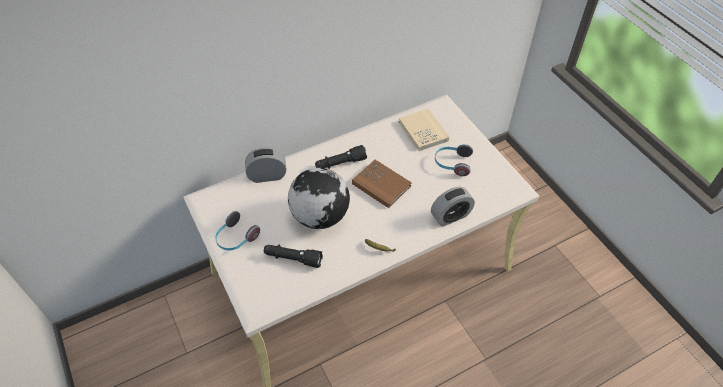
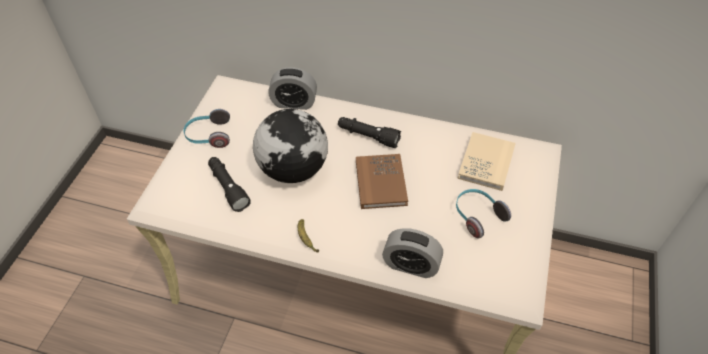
camera: 45 degrees right, 0 degrees up
(267, 176) = (294, 103): alarm clock -> alarm clock turned 150 degrees clockwise

